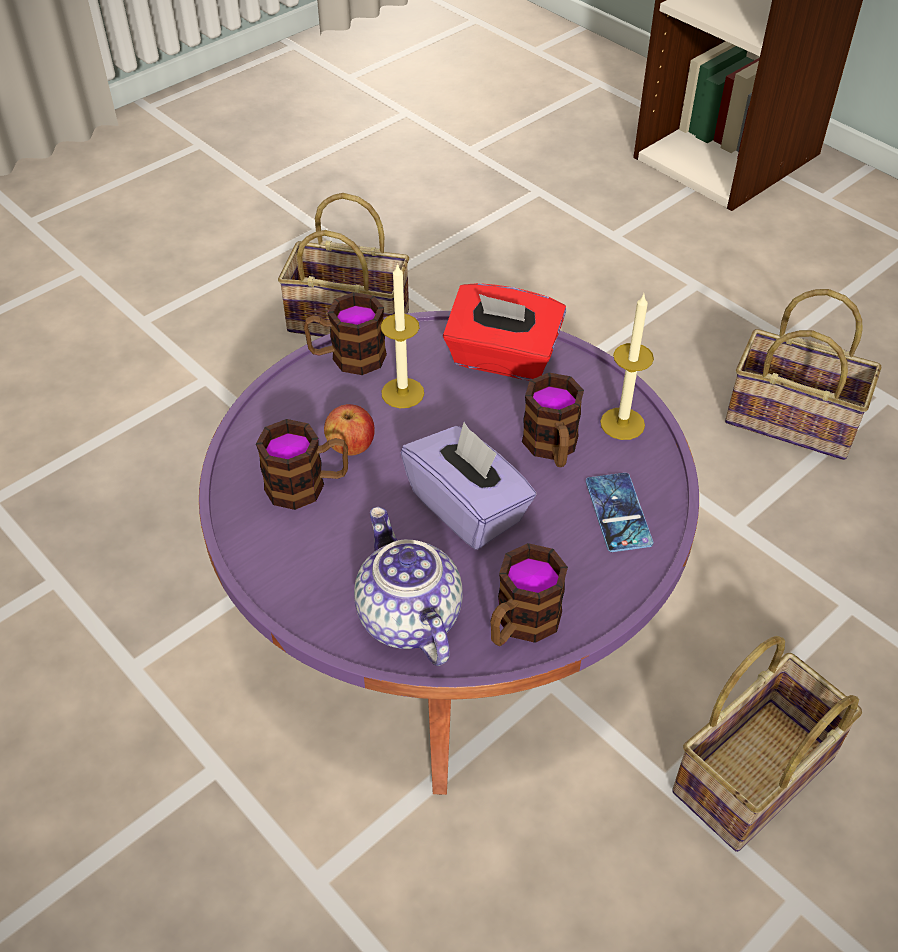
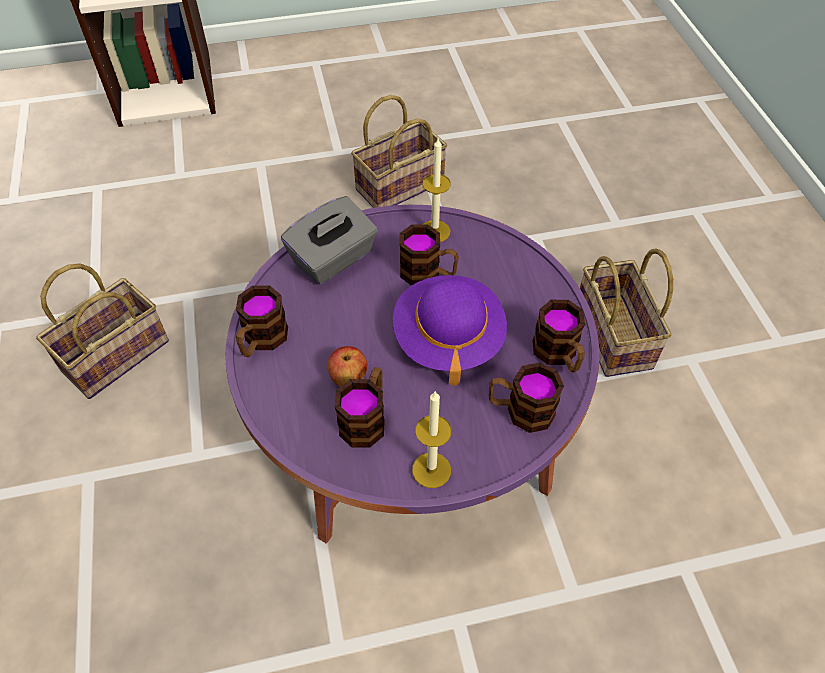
camera: 60 degrees left, 5 degrees up
(402, 393) = (319, 326): candle -> candle (431, 470)
(407, 617) = (520, 410): teapot -> mug
(468, 508) = (448, 338): purple tissue box -> purple hat
(502, 358) = (333, 259): red tissue box -> grey tissue box
(618, 512) = (500, 269): phone -> none

